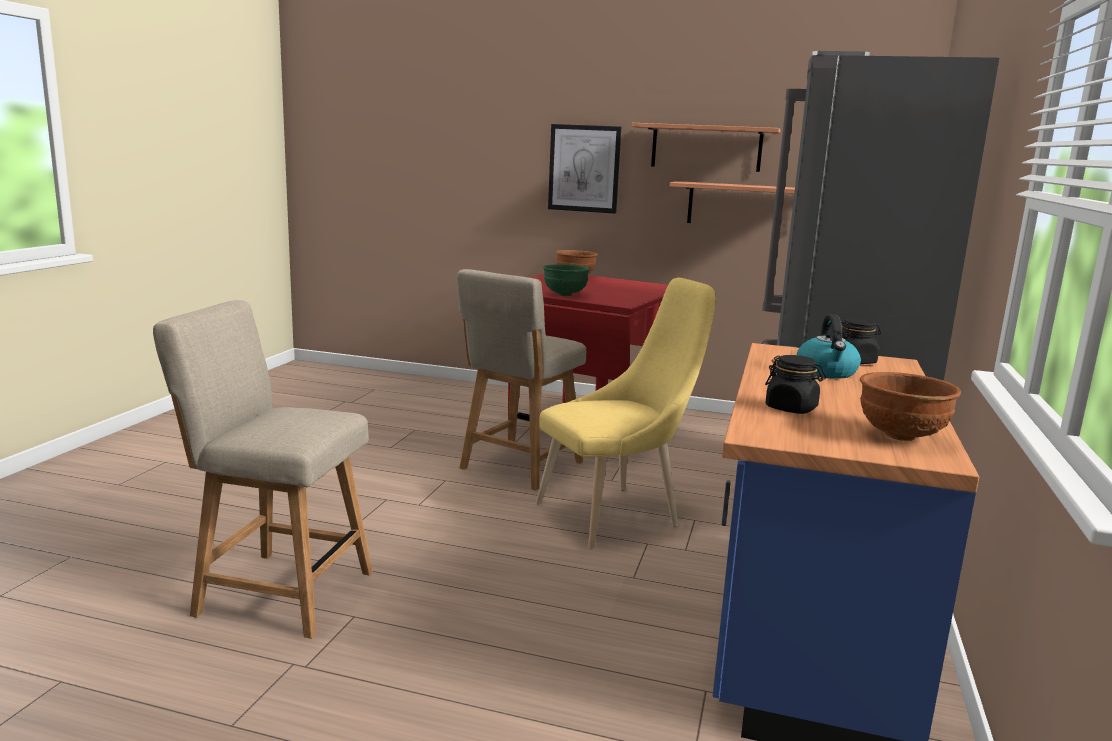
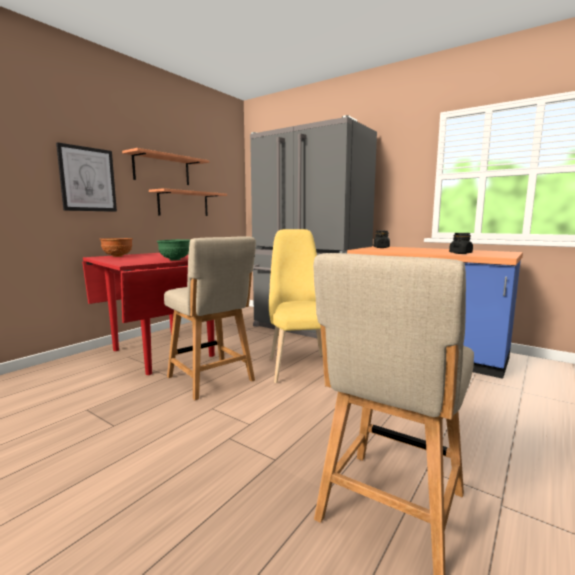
camera: 70 degrees left, 5 degrees down
(827, 372) = (400, 249): kettle -> none
(901, 436) = (486, 251): brown bowl -> none

